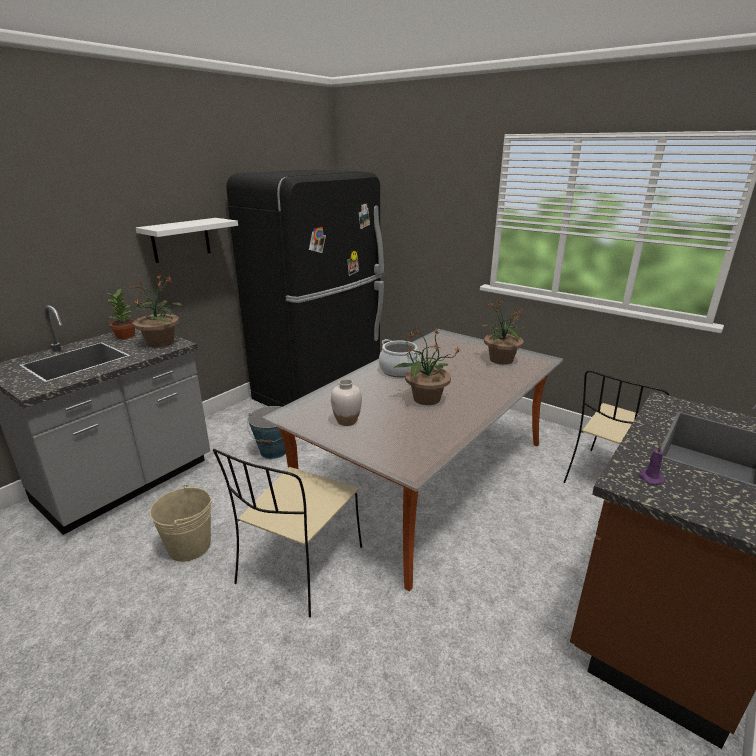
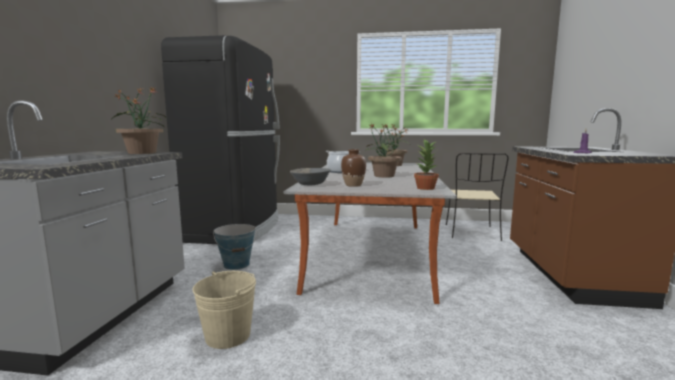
camera: 30 degrees left, 15 degrees down
(126, 336) = (91, 153): potted plant -> potted plant (426, 188)
(181, 240) = (126, 81): white shelf -> none
(299, 567) = (346, 317): beige chair -> none
(308, 406) = (311, 184): none -> grey bowl
(346, 421) = (353, 185): white vase -> brown vase

